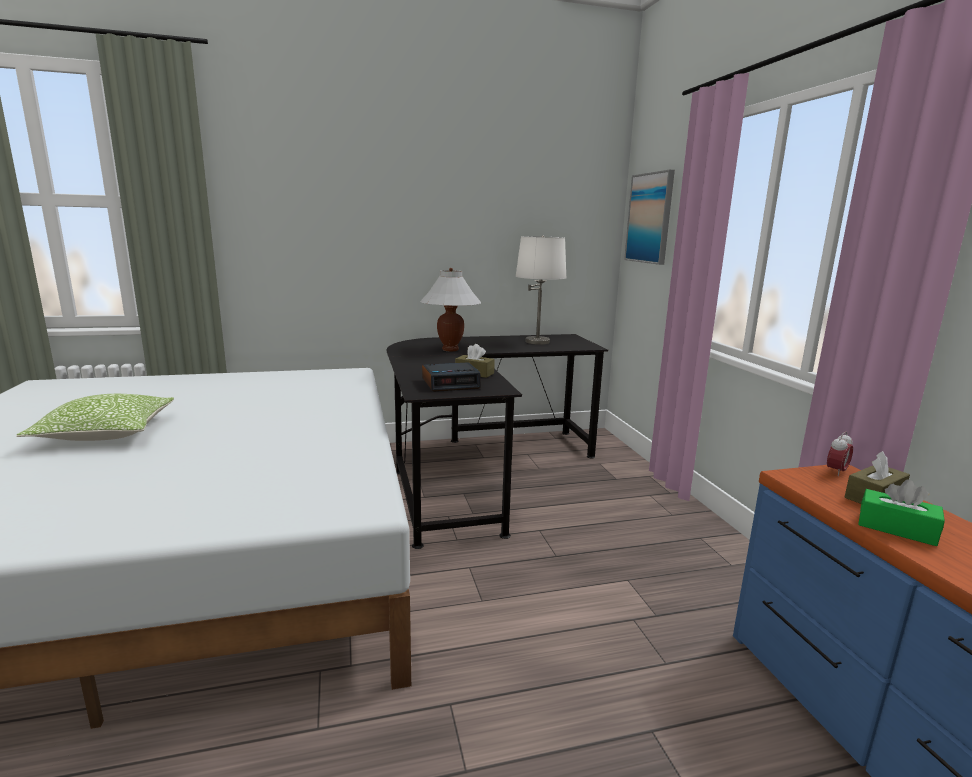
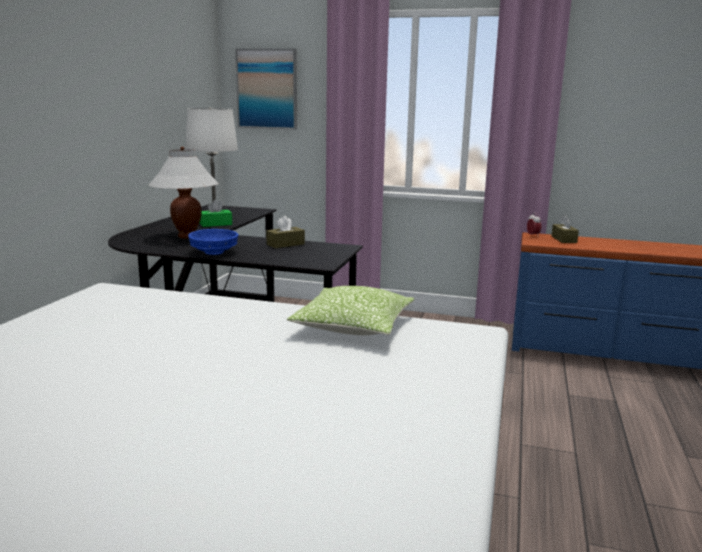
camera: 60 degrees left, 0 degrees up
(107, 433) = (136, 423): pillow -> pillow (353, 327)
(412, 363) = (213, 252): none -> blue bowl
(451, 383) = (306, 254): alarm clock -> none
(896, 528) = (595, 245): green tissue box -> green tissue box (215, 224)

